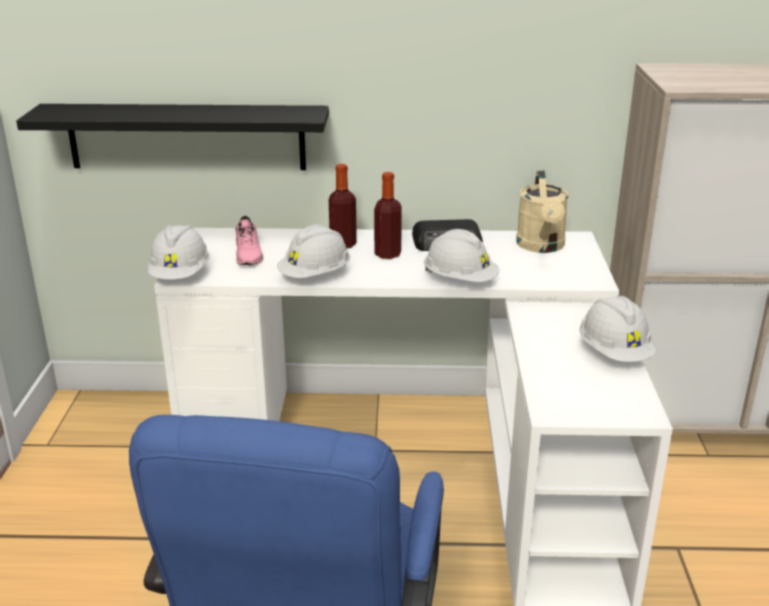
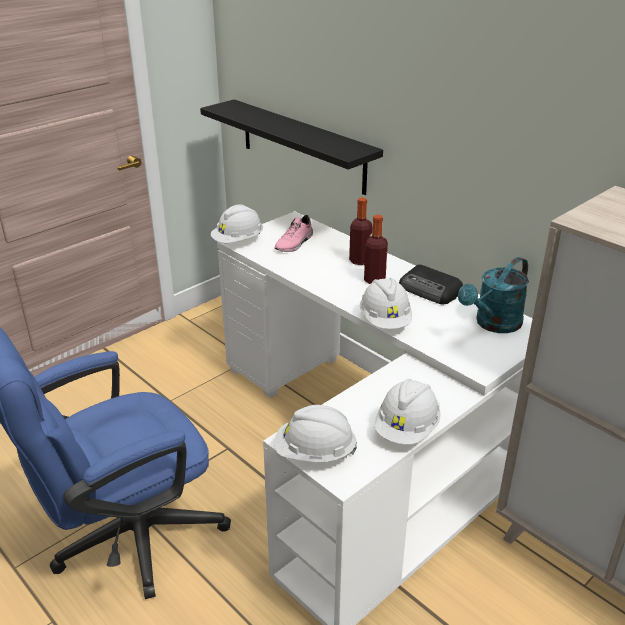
camera: 45 degrees right, 5 degrees up
(315, 276) = (305, 275): white hard hat -> white hard hat (314, 453)
(541, 247) = (493, 324): beige watering can -> turquoise watering can

